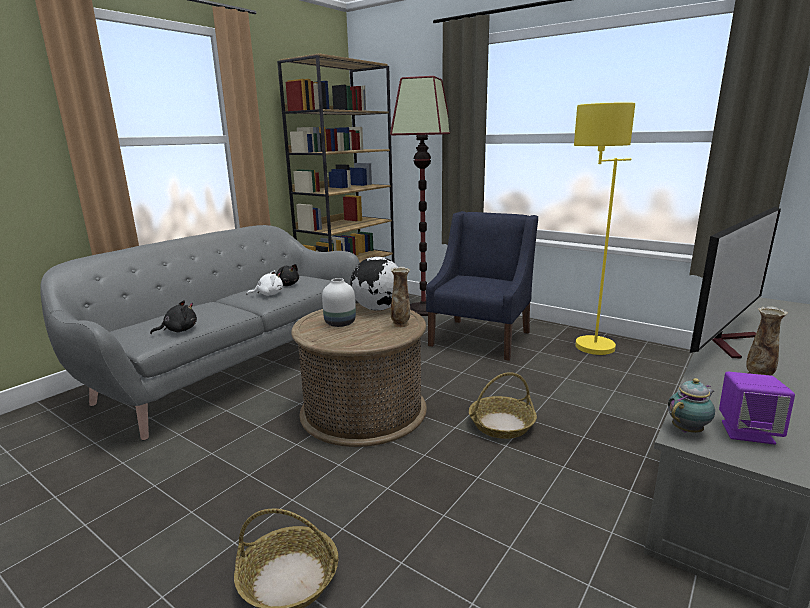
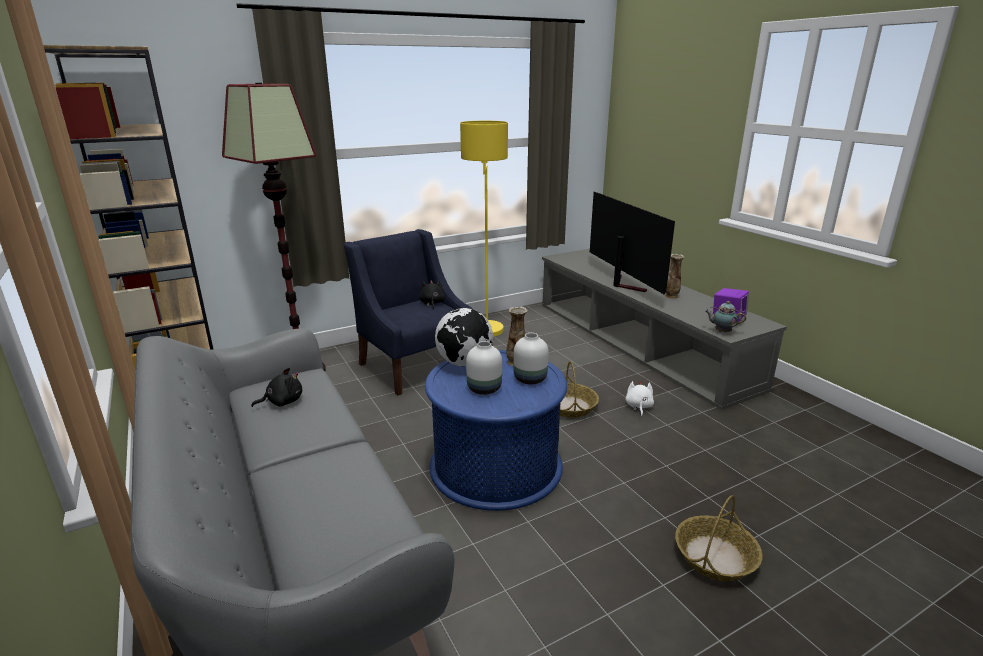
camera: 65 degrees left, 5 degrees up
(179, 330) = (377, 503): black plush toy -> black plush toy (432, 303)
(268, 294) = (307, 419): white plush toy -> white plush toy (638, 406)
(363, 410) = (495, 466): brown coffee table -> blue coffee table
(372, 334) = (529, 379): none -> white vase
(688, 430) = (721, 331): teapot -> teapot turned 60 degrees counterclockwise

